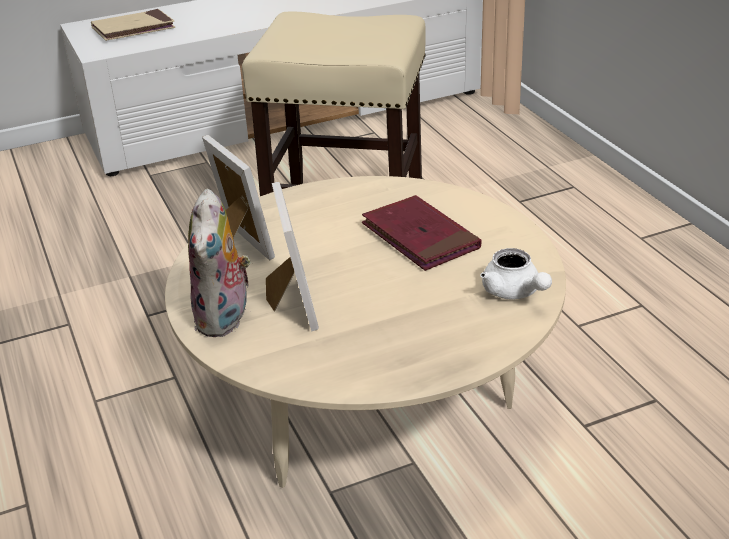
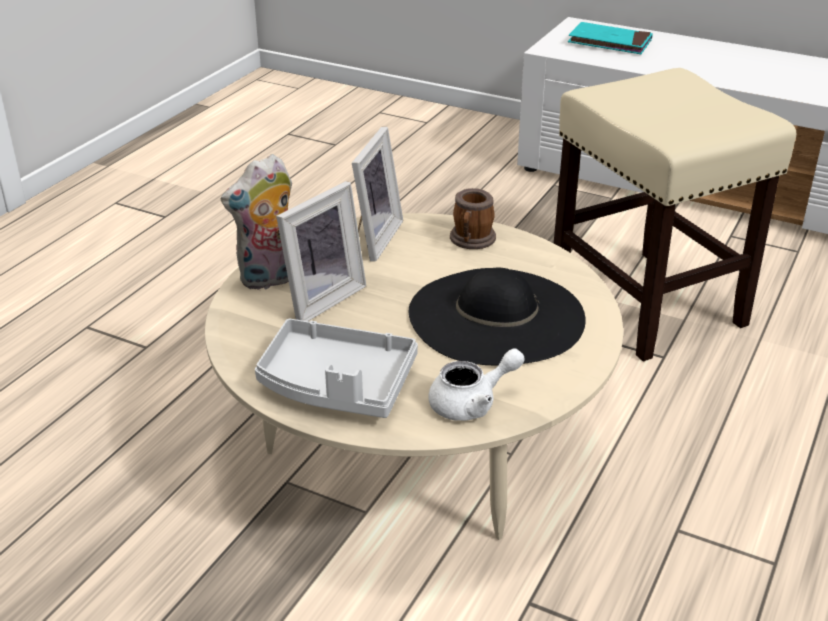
camera: 50 degrees right, 0 degrees up
(133, 29) = (609, 42): beige book -> turquoise book
(307, 205) = (471, 241): none -> mug
(420, 237) = (496, 316): red book -> black hat
(422, 344) = (336, 385): none -> grey tray
(514, 292) = (472, 403): white teapot -> white teapot turned 135 degrees counterclockwise

